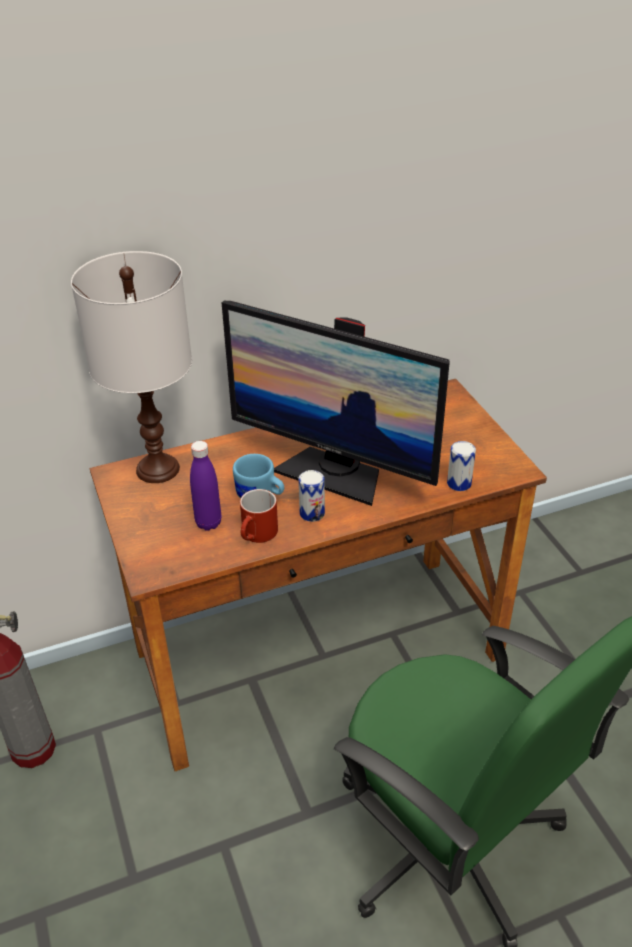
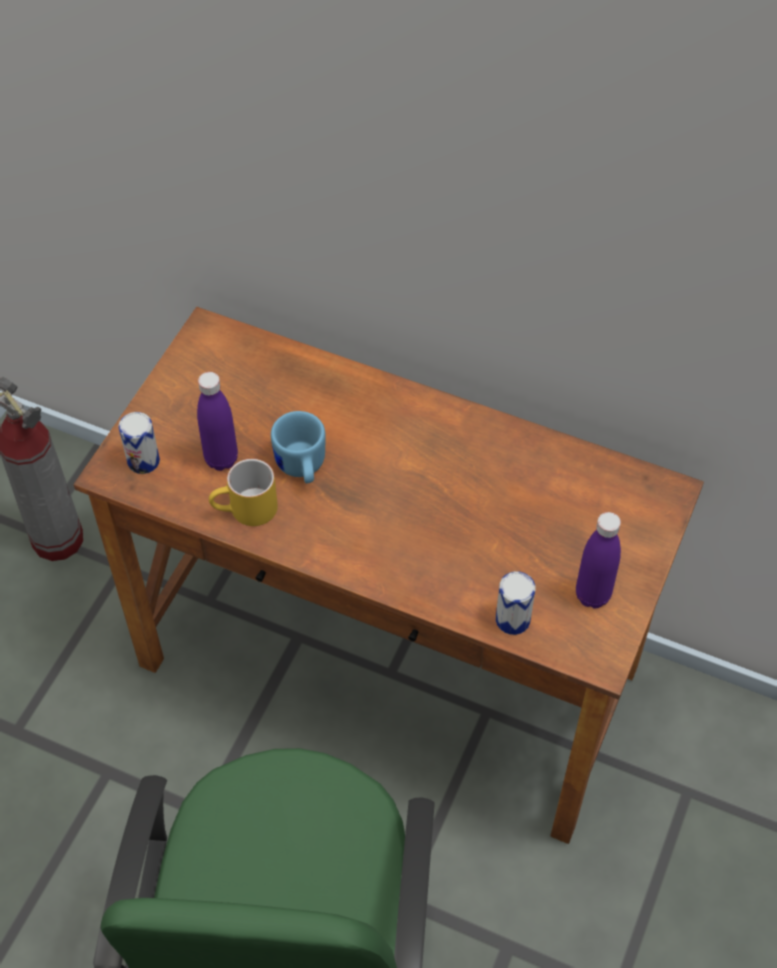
camera: 45 degrees right, 15 degrees up
(158, 468) = (251, 356): white table lamp -> none
(257, 536) = (245, 511): red mug -> yellow mug
(312, 513) = (323, 528): can -> can (143, 461)
(334, 472) = (406, 497): monitor -> none
(477, 449) = (592, 595): none -> purple bottle

